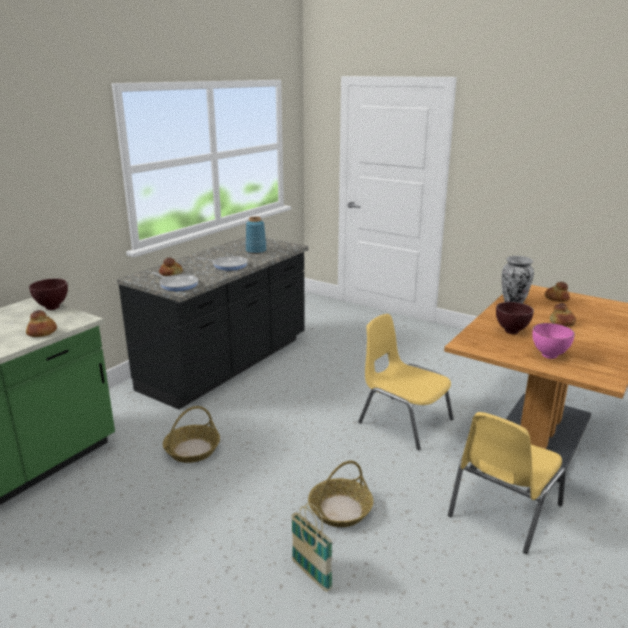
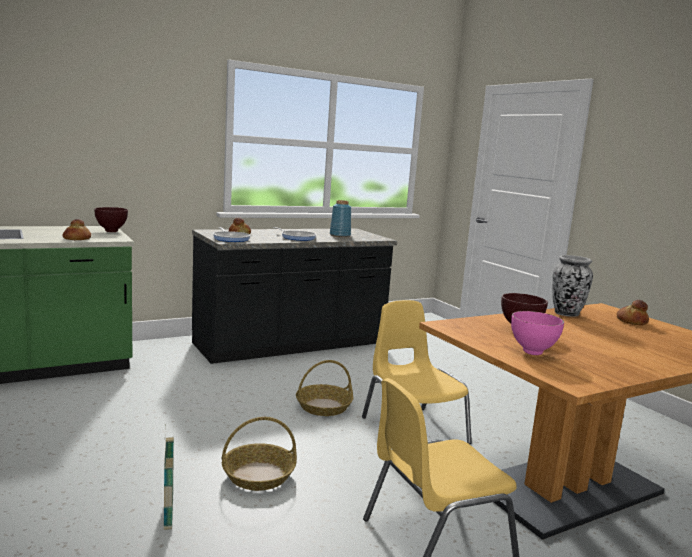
camera: 25 degrees right, 10 degrees down
(192, 450) = (186, 392): basket -> basket (324, 406)
(562, 322) = (602, 337): bread -> none

